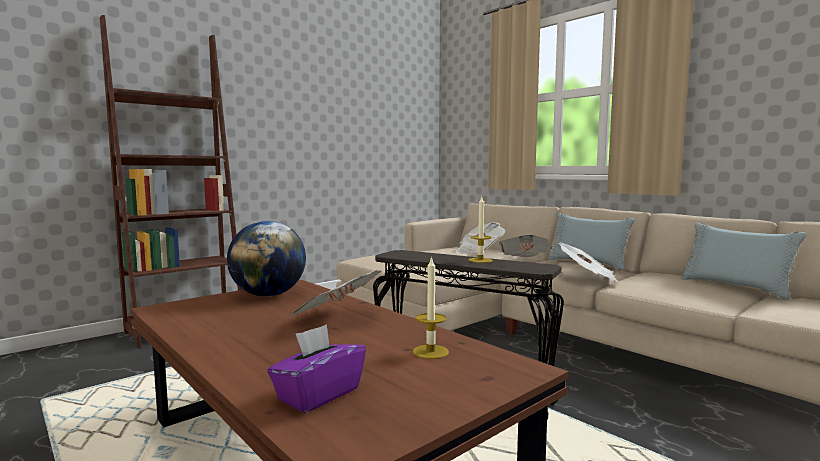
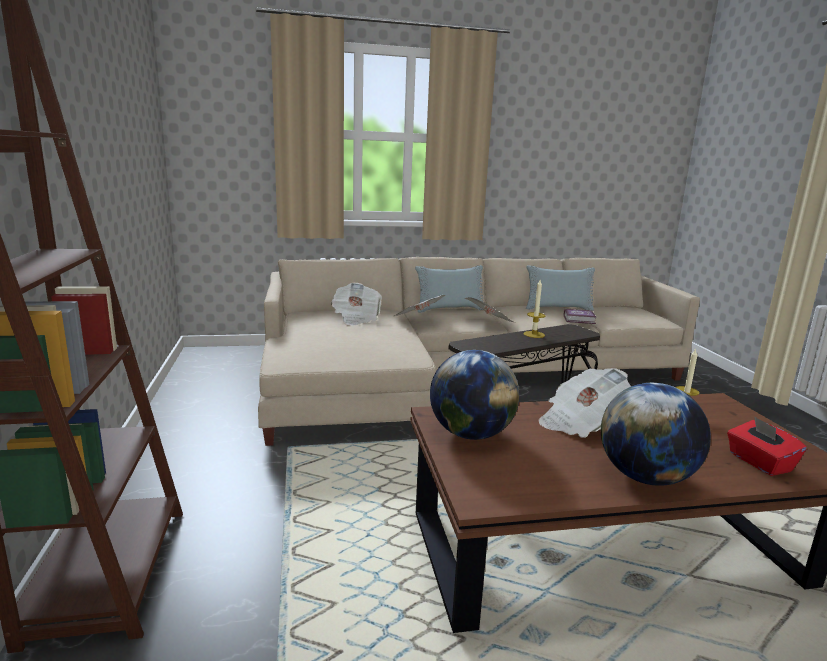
camera: 60 degrees left, 10 degrees up
(230, 346) = (646, 477): none -> globe
(318, 395) = (759, 462): purple tissue box -> red tissue box
(722, 299) = (580, 320): none -> book

